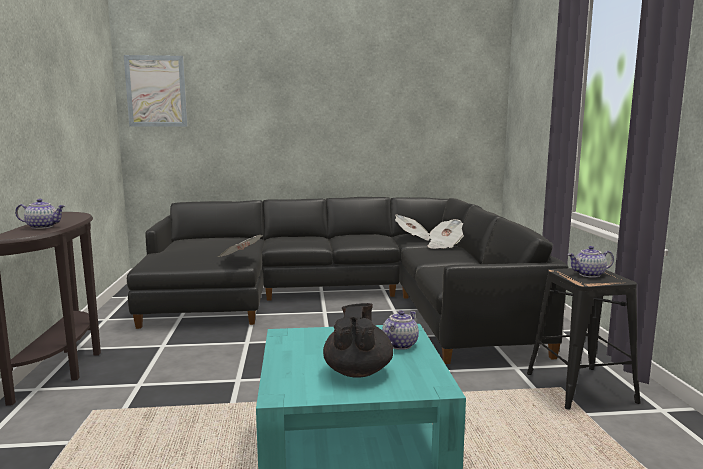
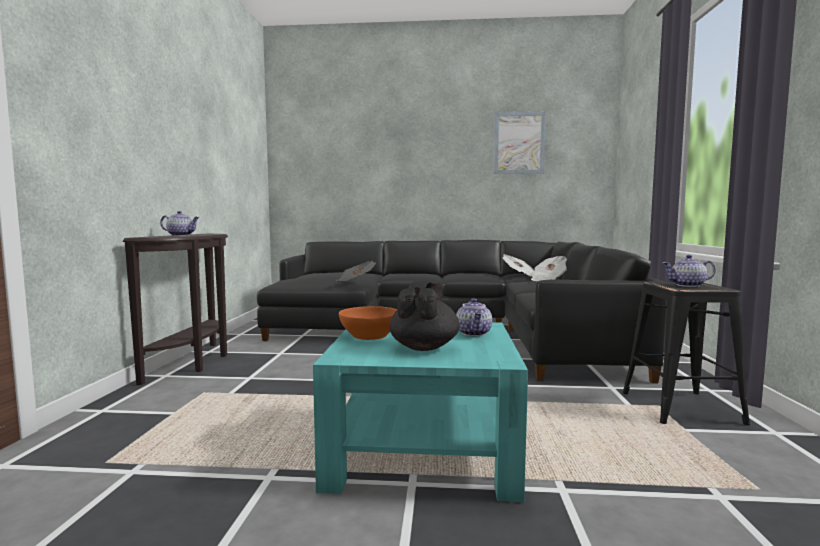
camera: 10 degrees right, 5 degrees down
(156, 91) = (299, 148): picture -> picture (519, 143)
(295, 355) = (370, 335): none -> orange bowl
(399, 344) = (474, 333): teapot -> teapot turned 135 degrees clockwise

